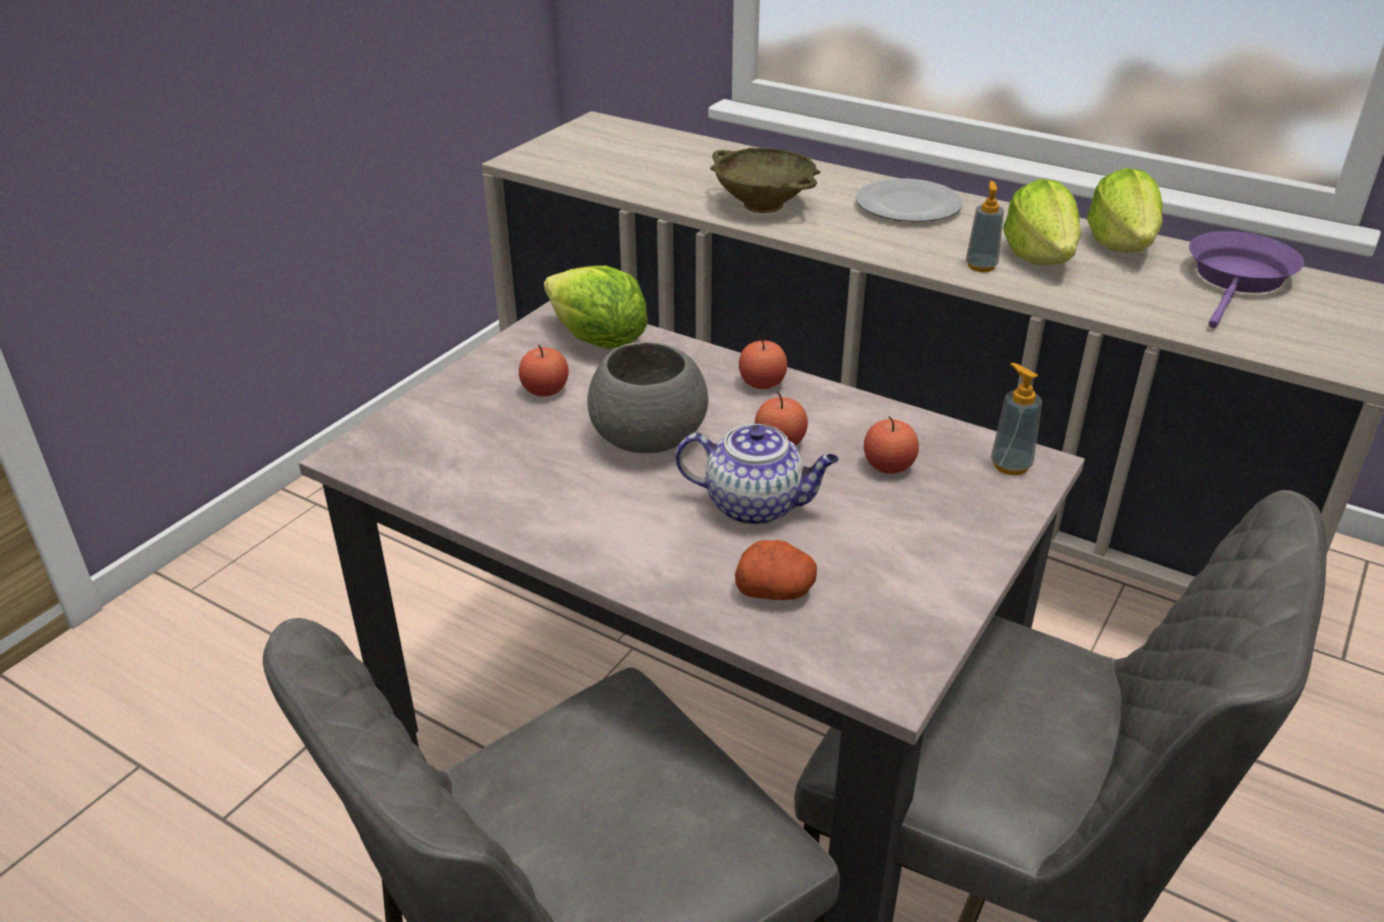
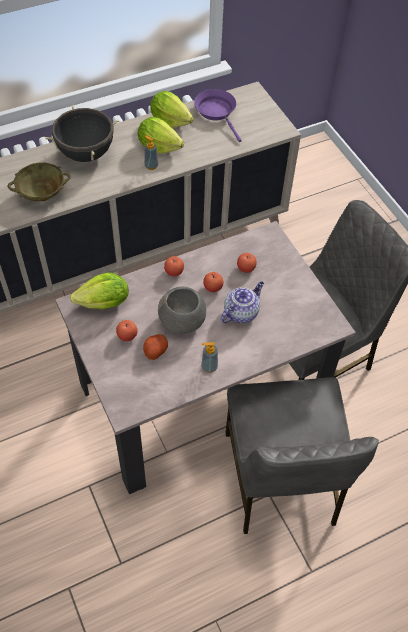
camera: 60 degrees left, 20 degrees up
(776, 590) = (283, 330): potato -> potato (155, 350)
(907, 206) = (86, 154): plate -> black cooking pot
(1010, 465) = (267, 239): soap dispenser -> soap dispenser (209, 367)

